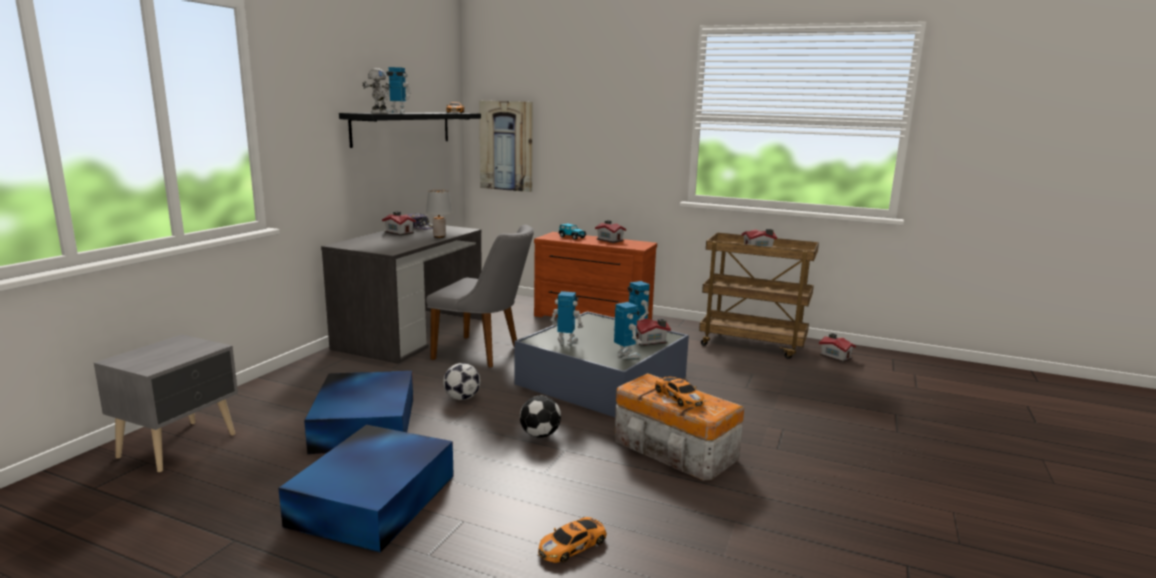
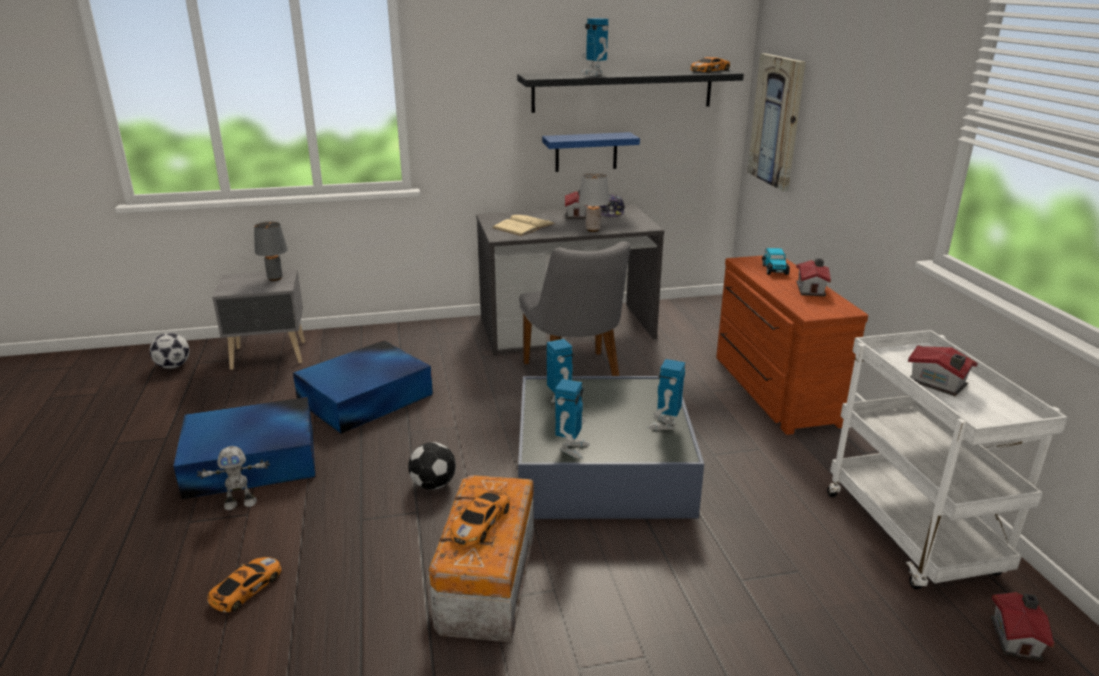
camera: 55 degrees right, 10 degrees up
(179, 345) = (275, 278): none -> grey table lamp
(378, 113) = (552, 76): toy robot -> toy robot (240, 503)
(385, 181) = (586, 152): none -> blue shelf
(385, 244) = (523, 226): none -> beige book
(462, 398) = (462, 413): football -> football (173, 366)
(573, 545) = (245, 589): toy car -> toy car turned 105 degrees clockwise
(650, 341) = (641, 447): toy house -> none
(753, 344) = (913, 536): brown cart -> white cart

